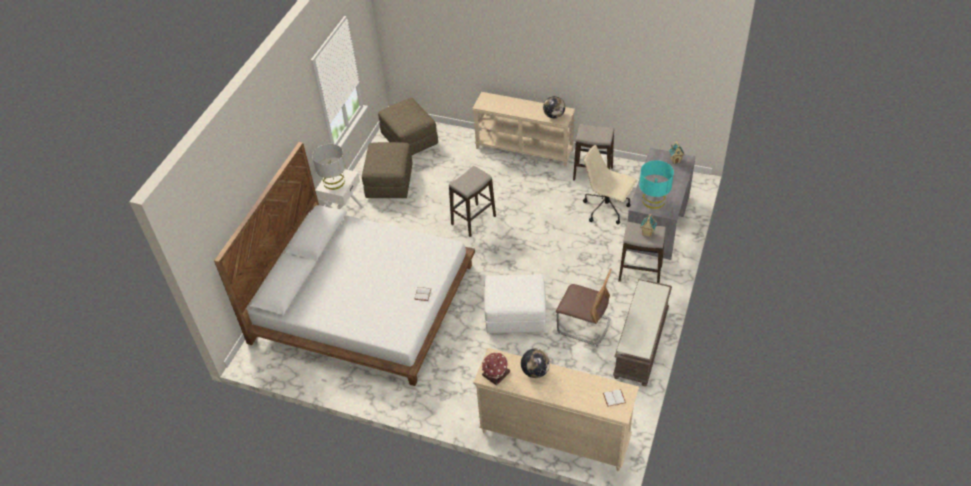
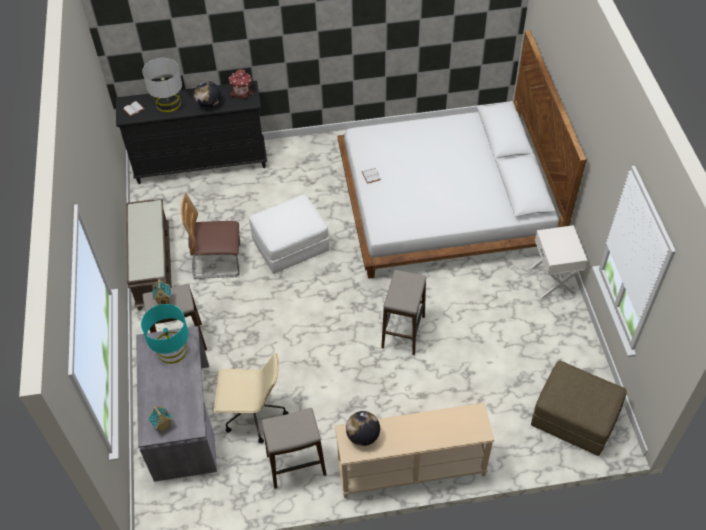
camera: 150 degrees right, 5 degrees up
(334, 182) = (562, 242): grey table lamp -> grey table lamp (168, 103)
(389, 182) = (541, 342): brown ottoman -> none
(554, 436) = (201, 164): beige dresser -> black dresser

